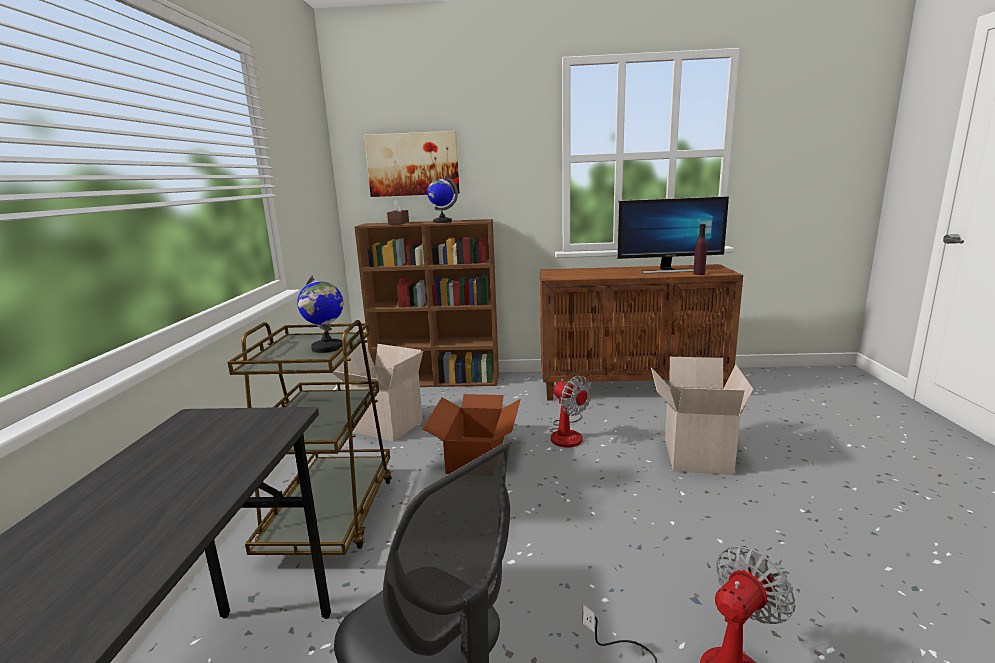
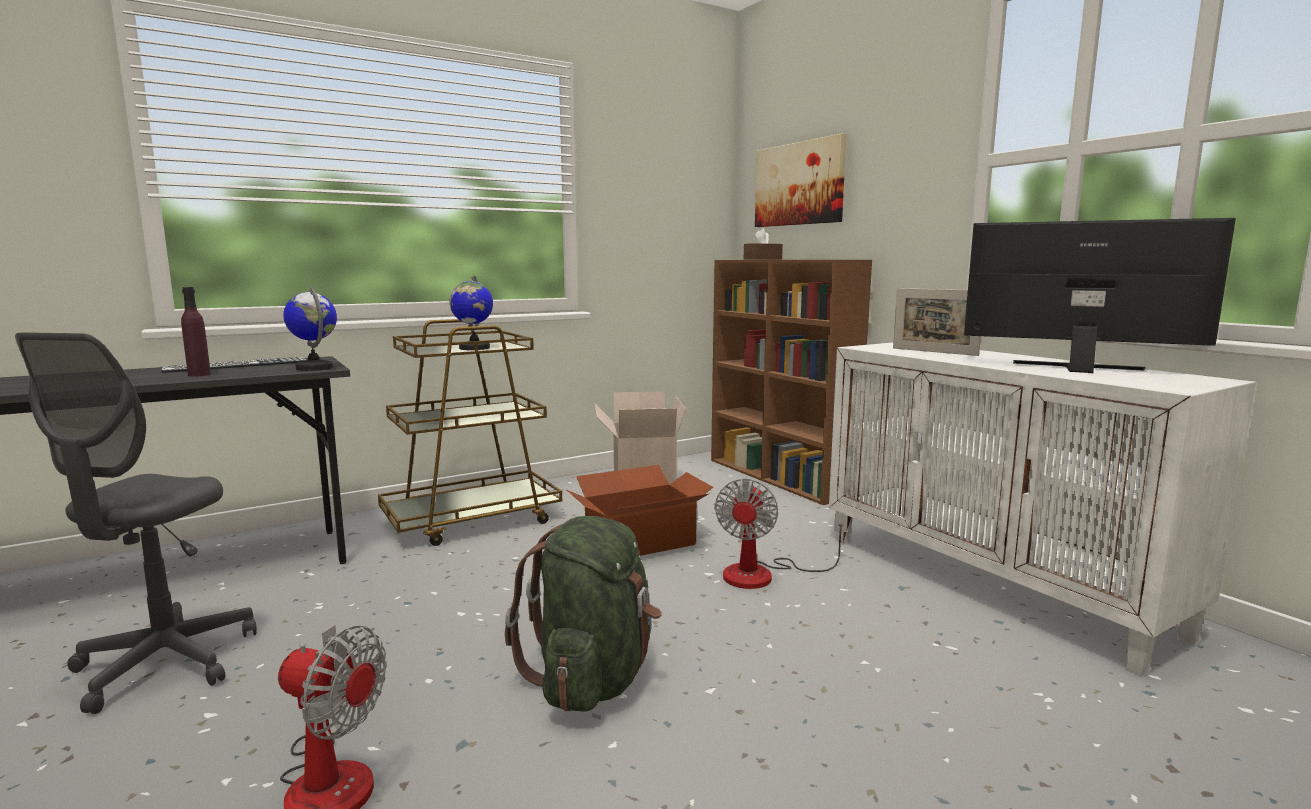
camera: 55 degrees right, 5 degrees down
(139, 465) = (236, 365): none -> keyboard
(442, 222) = (799, 259): globe -> globe (315, 368)
(589, 273) = (934, 352): none -> picture frame
(631, 388) = (992, 583): brown cabinet -> white cabinet
(646, 527) = (593, 678): none -> green backpack
(668, 270) = (1078, 369): monitor -> monitor turned 150 degrees clockwise
(694, 455) = (842, 680): cardboard box -> none
(699, 274) = (1102, 379): purple bottle -> purple bottle (199, 375)

